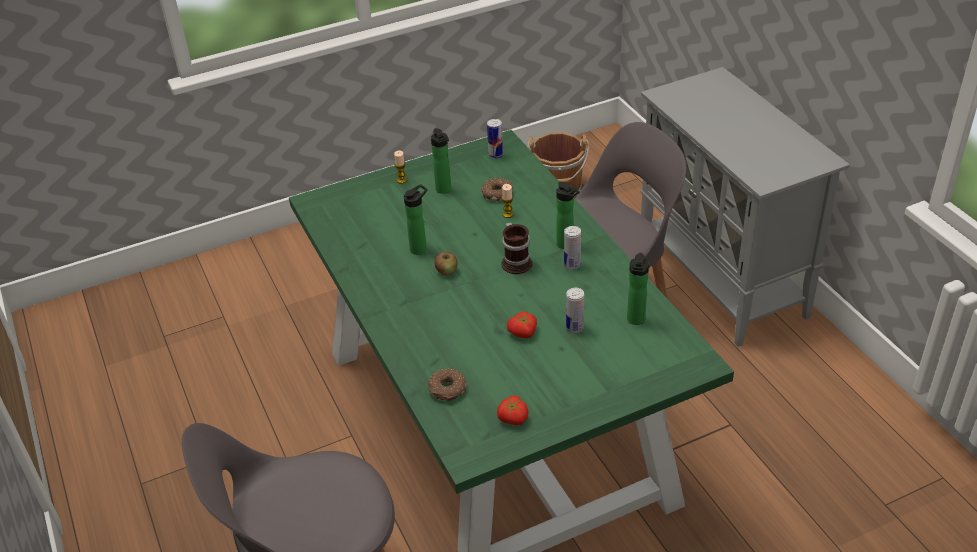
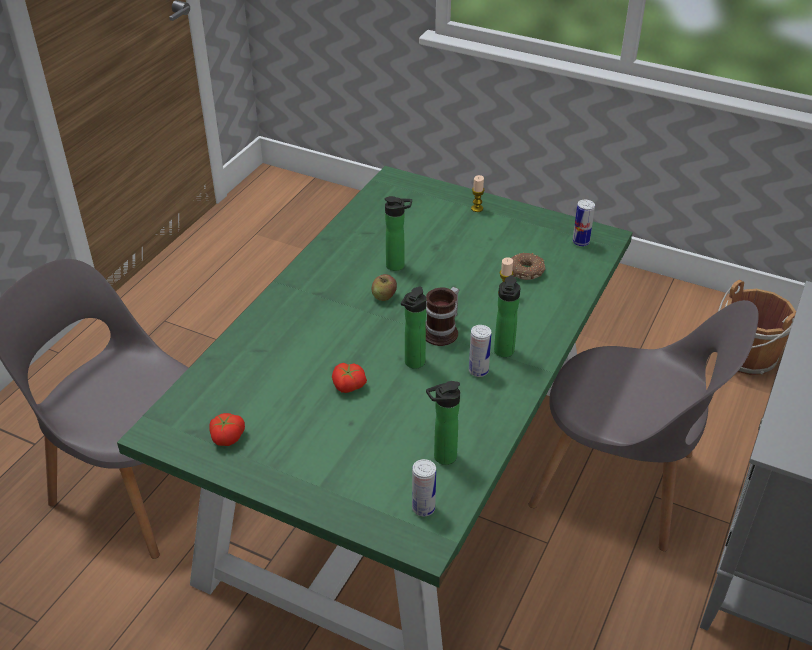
camera: 50 degrees right, 0 degrees up
(444, 190) = (492, 239): bottle -> bottle (413, 364)
(447, 390) = (230, 376): donut -> none
(574, 328) = (388, 418): can -> can (423, 508)

